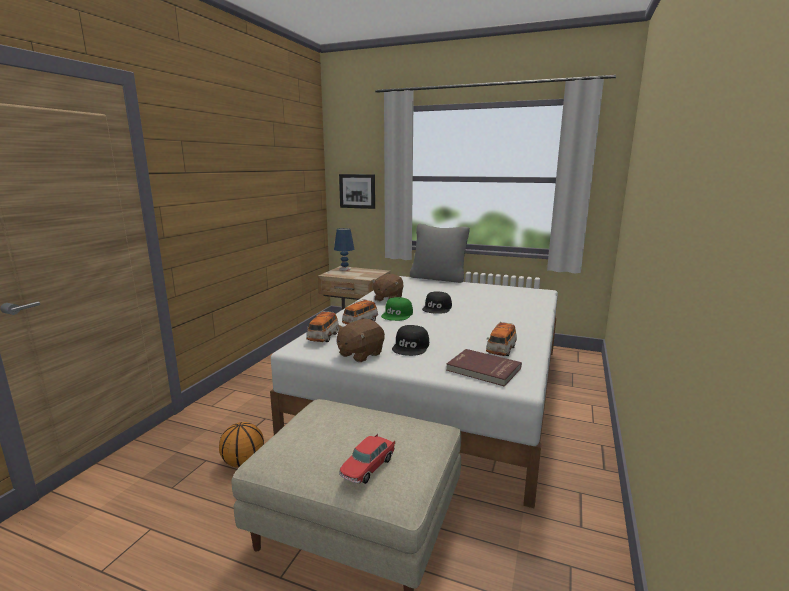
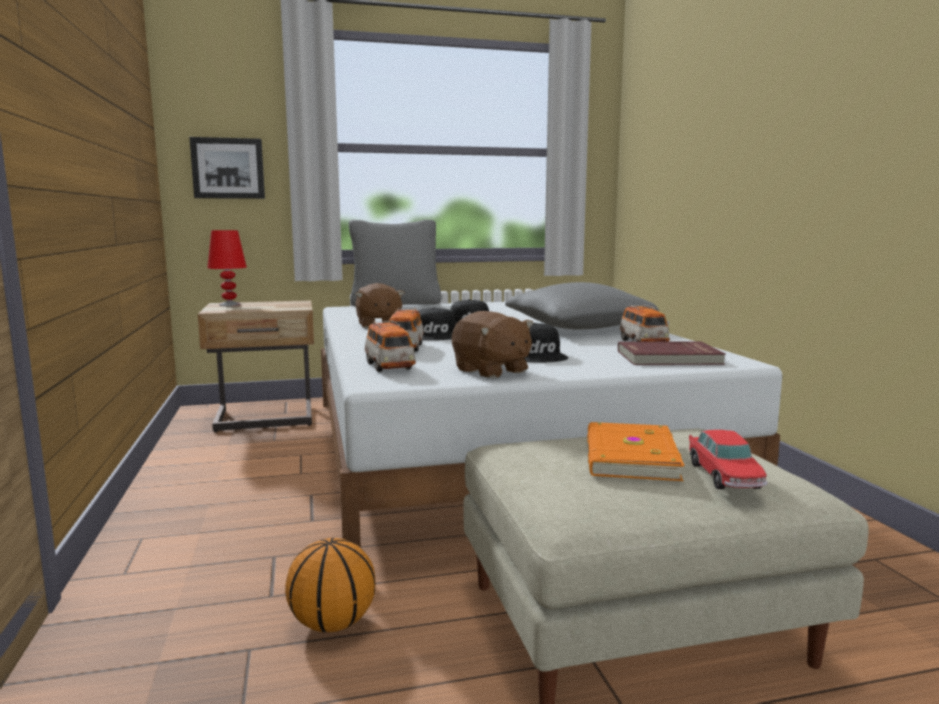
camera: 35 degrees left, 5 degrees down
(344, 269) = (229, 304): blue table lamp -> red table lamp
(351, 434) = (628, 457): none -> orange book
(360, 354) = (491, 371): brown plush toy -> brown plush toy turned 45 degrees counterclockwise
(397, 315) = (435, 335): green cap -> black cap
(495, 324) = (578, 327): none -> grey pillow

